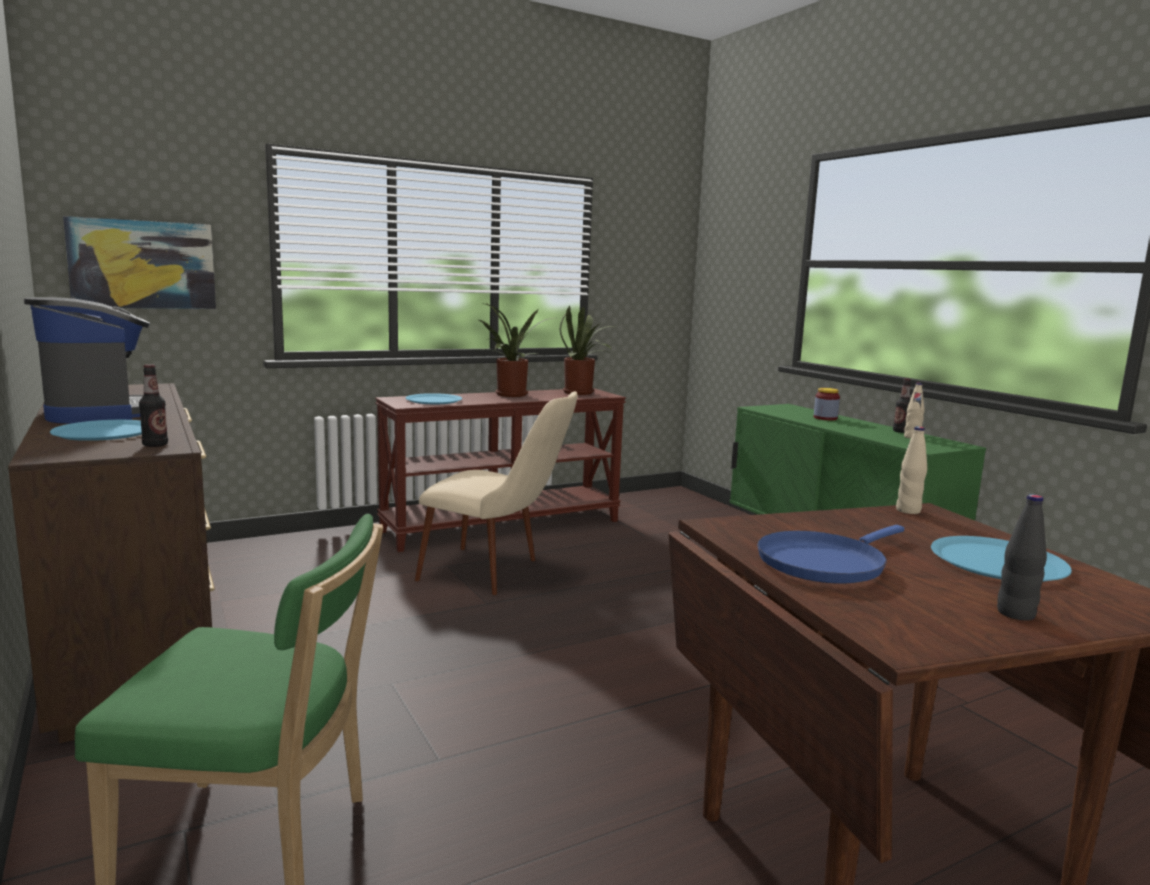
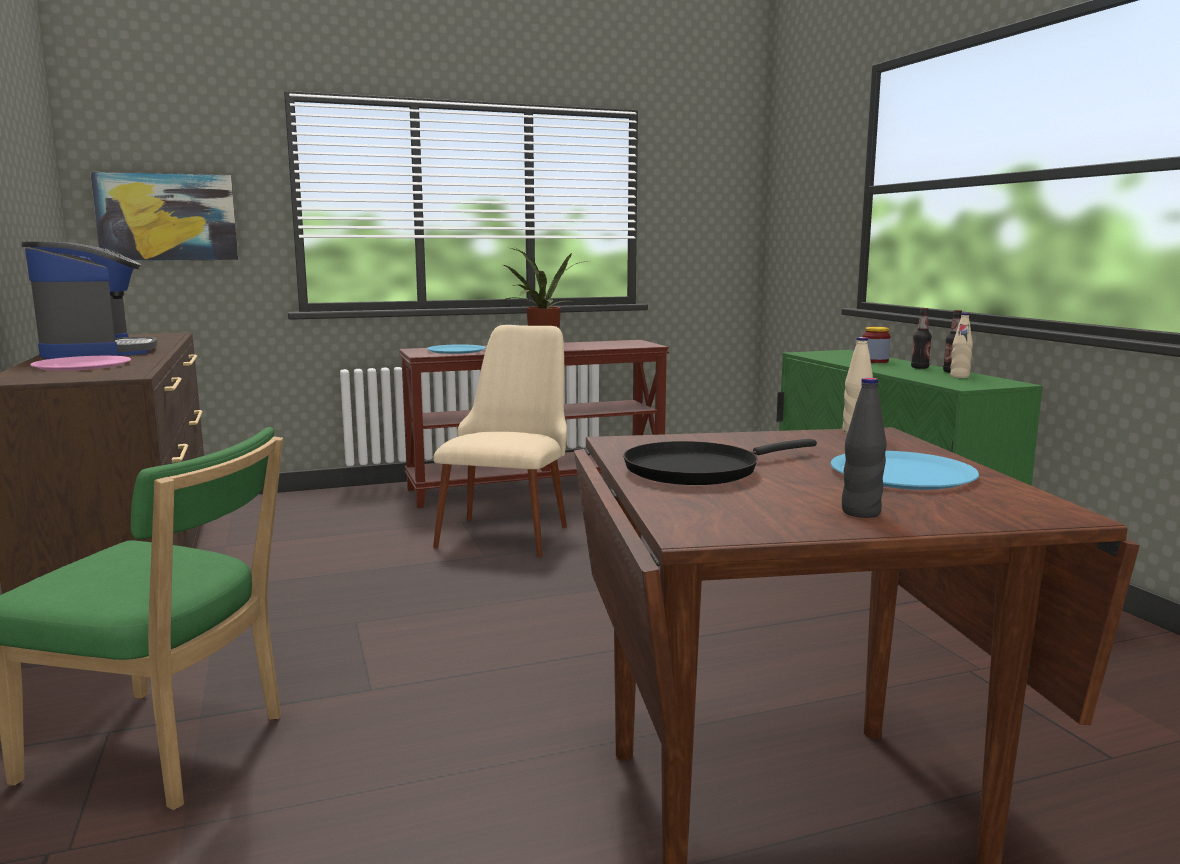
camera: 10 degrees right, 0 degrees up
(104, 432) = (82, 365): blue plate -> pink plate
(155, 445) = (115, 373): bottle -> bottle (919, 368)
(497, 573) = (510, 529): beige chair -> beige chair turned 105 degrees counterclockwise
(582, 393) = (622, 344): potted plant -> none
(824, 562) = (698, 470): blue frying pan -> black frying pan

